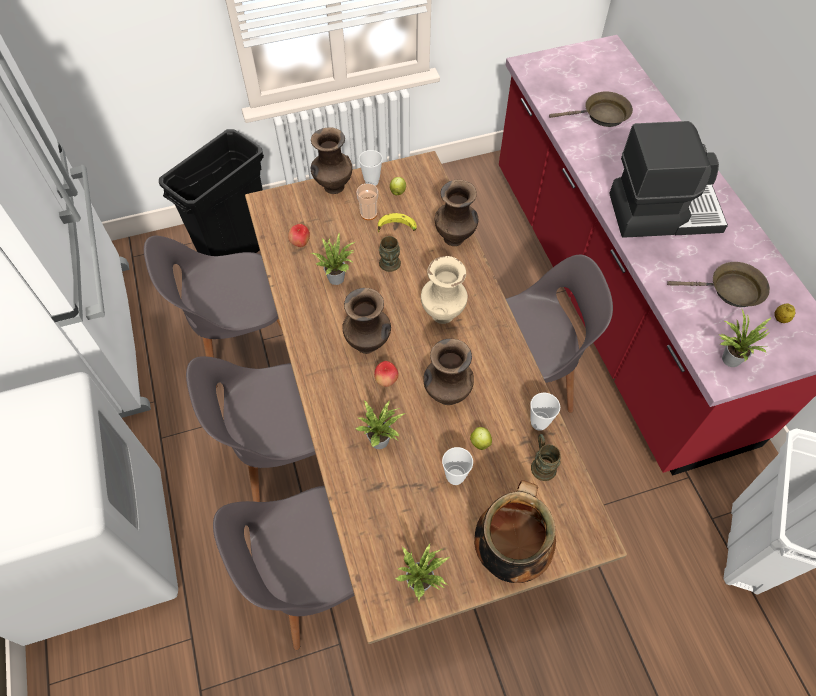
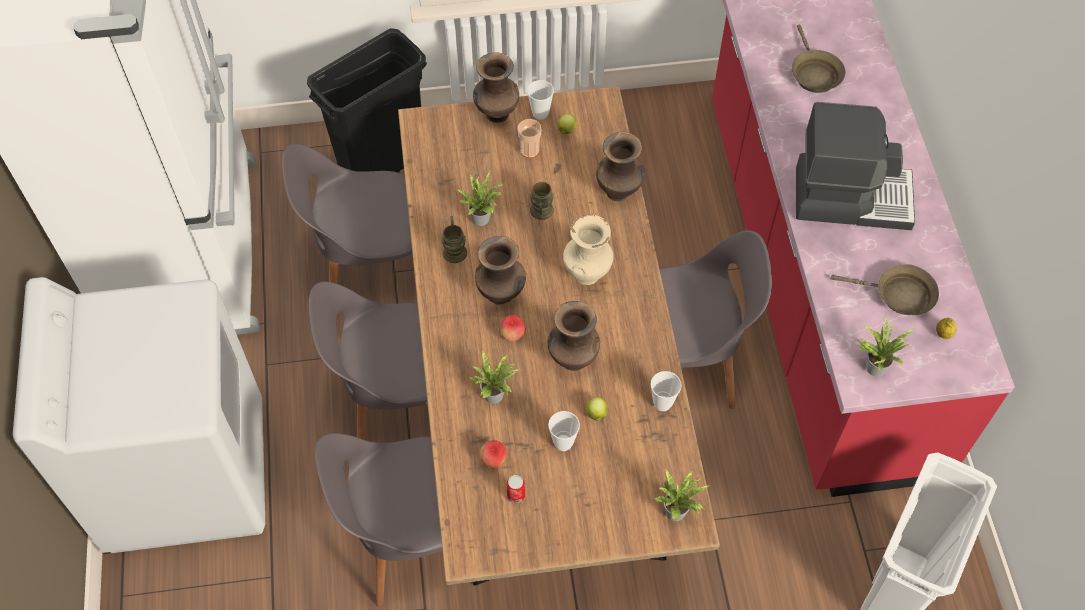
camera: 10 degrees right, 0 degrees up
(300, 243) = (449, 174): apple -> apple (494, 460)
(396, 229) = (557, 172): banana -> none
(420, 538) = (516, 495): none -> can
(422, 582) = (509, 536): potted plant -> potted plant (678, 512)
(509, 550) = (601, 521): cooking pot -> none
(541, 463) = (655, 444): brown mug -> brown mug (454, 248)
(601, 115) = (814, 73): brown frying pan -> brown frying pan turned 75 degrees clockwise

